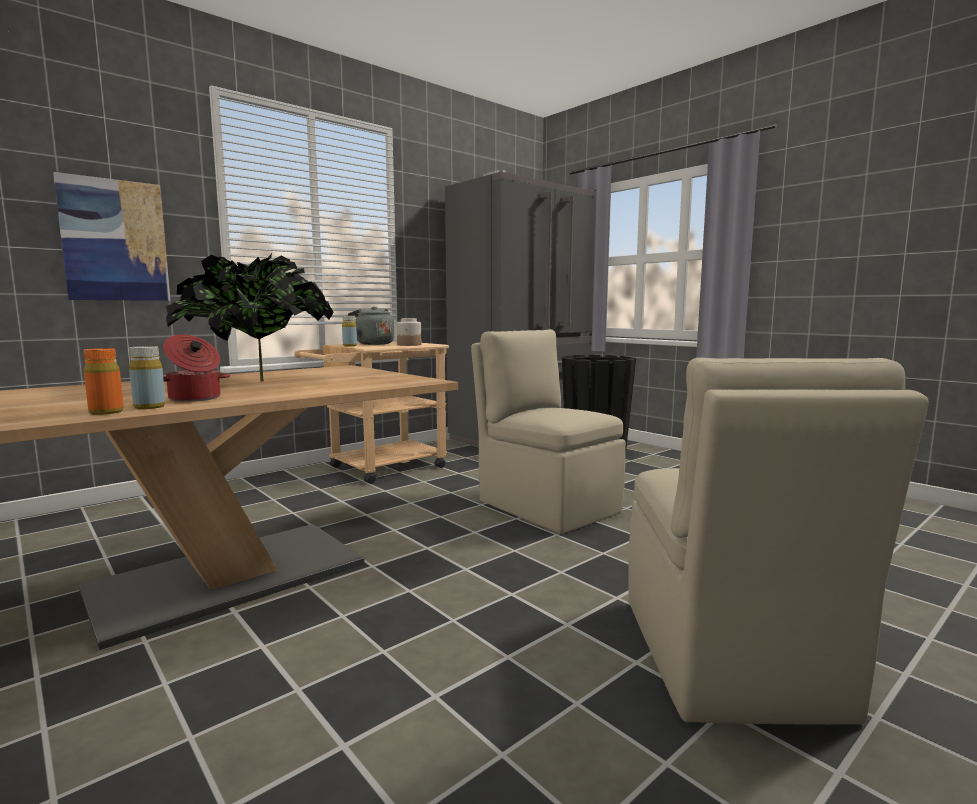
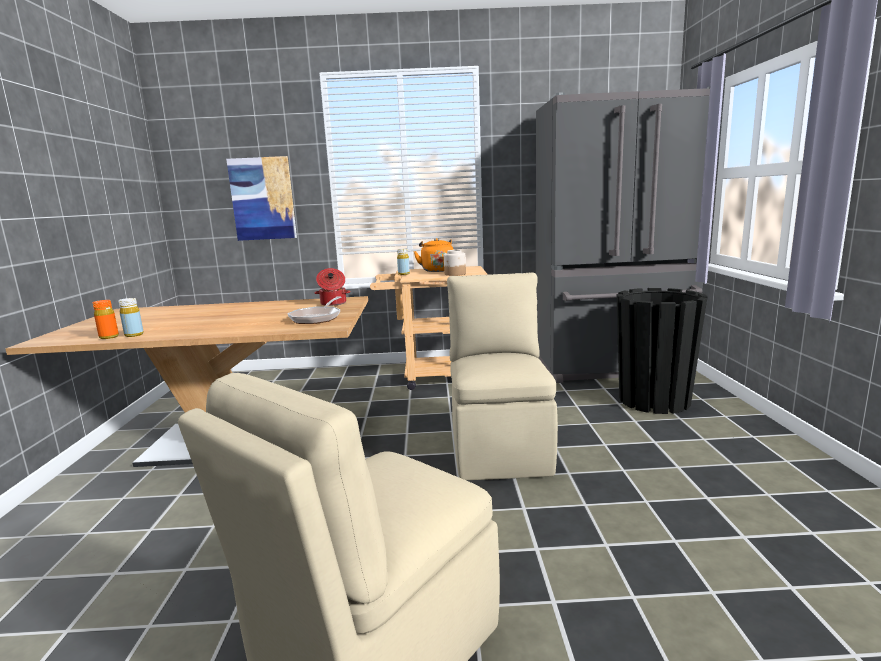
camera: 40 degrees right, 5 degrees up
(195, 399) = (171, 329): cooking pot -> cooking pot (333, 303)
(257, 381) = (252, 313): potted plant -> none
(373, 344) = (437, 270): grey kettle -> orange kettle
(375, 378) = (317, 318): none -> frying pan

